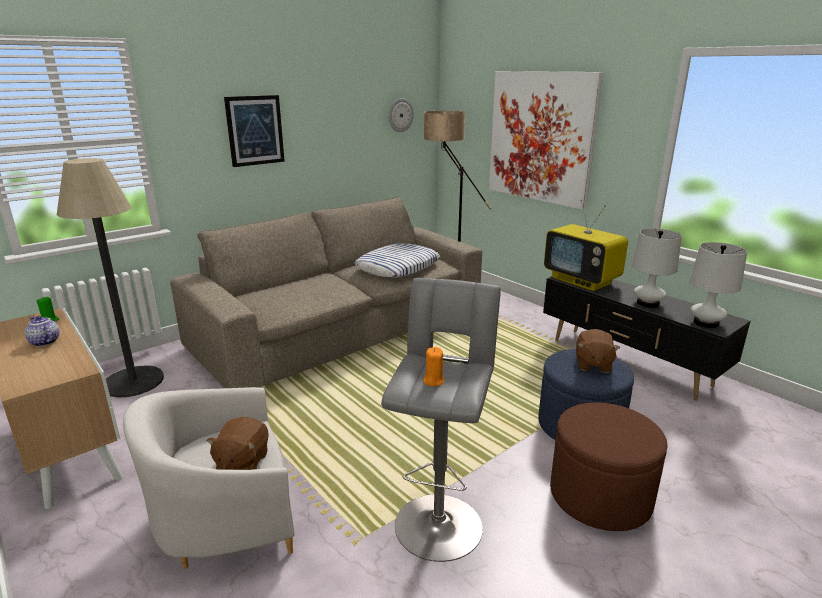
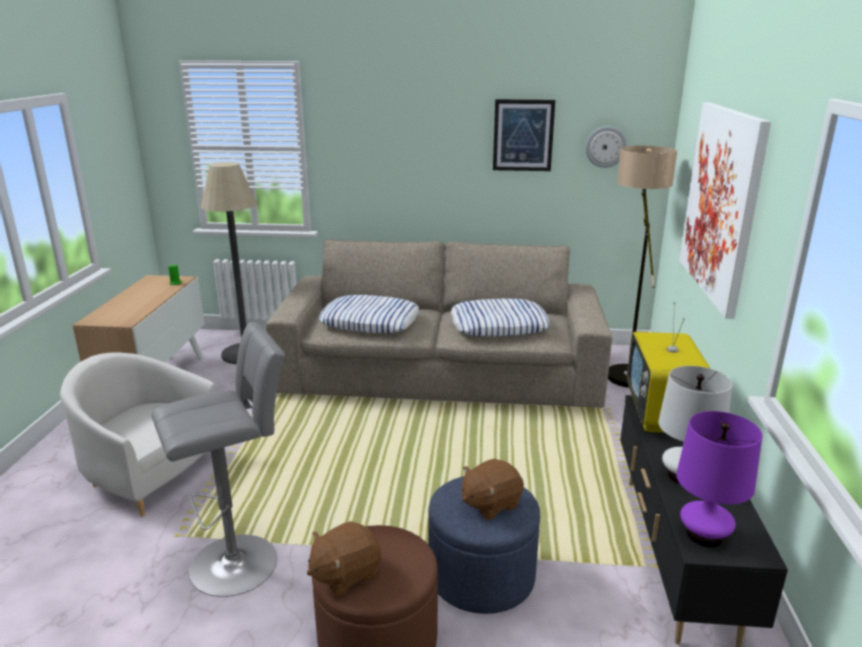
camera: 45 degrees right, 0 degrees up
(44, 342) = (148, 296): teapot -> none
(242, 462) = (149, 429): brown plush toy -> brown plush toy (345, 574)
(255, 130) = (410, 150): picture -> picture (523, 135)
(301, 294) = (370, 321): none -> pillow
(433, 381) = (195, 415): orange candle -> none
(706, 323) = (704, 535): white table lamp -> purple table lamp

